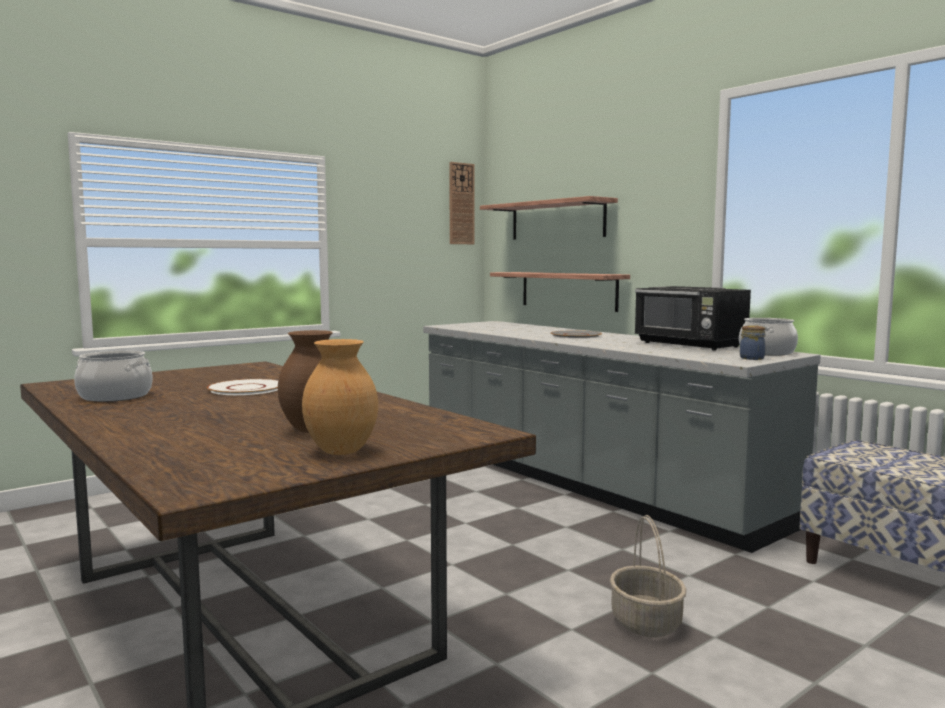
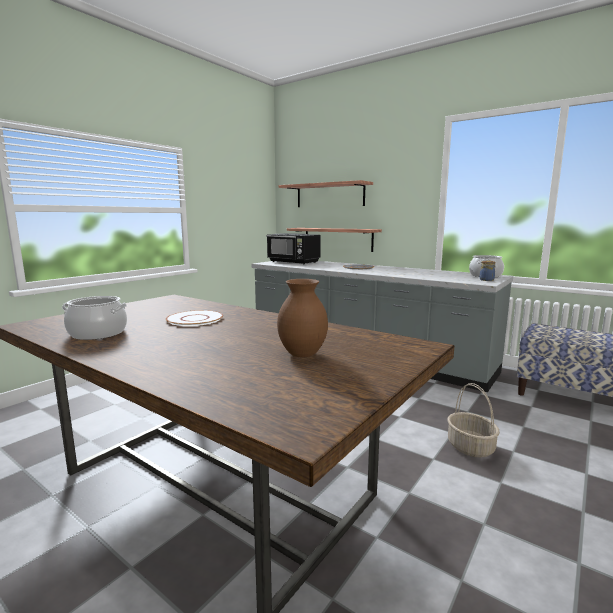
camera: 15 degrees left, 5 degrees up
(341, 451) = (354, 373): brown vase -> none
(461, 204) = (263, 183): wall clock -> none
(690, 345) = (434, 272): black microwave -> black microwave (293, 262)

